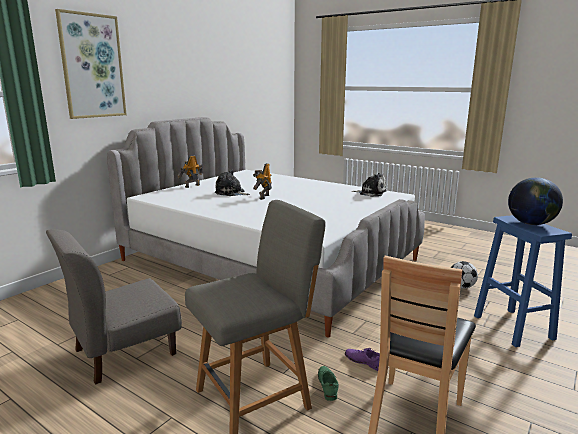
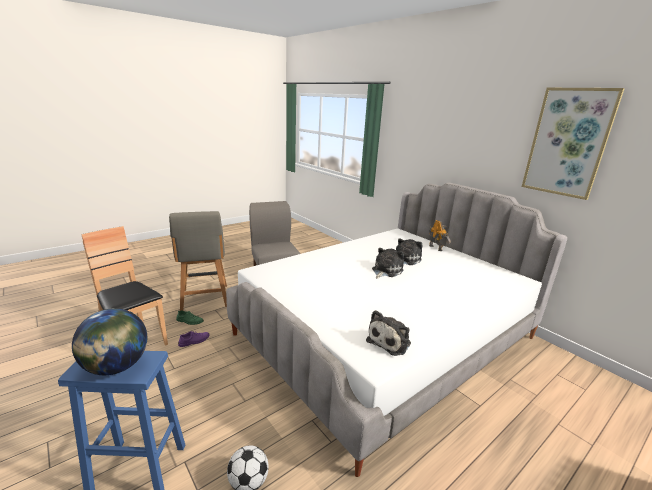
camera: 105 degrees right, 5 degrees up
(92, 66) = (420, 129): picture -> picture (568, 143)
(263, 197) = (386, 270): toy robot -> plush toy

